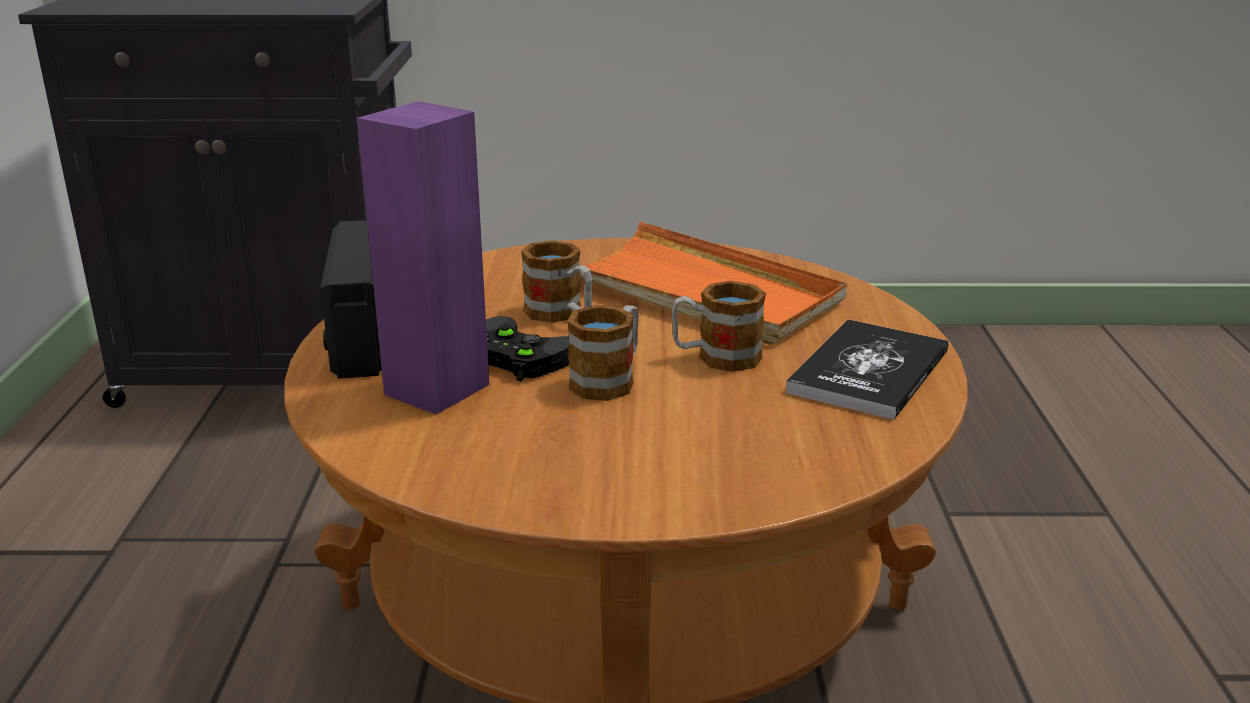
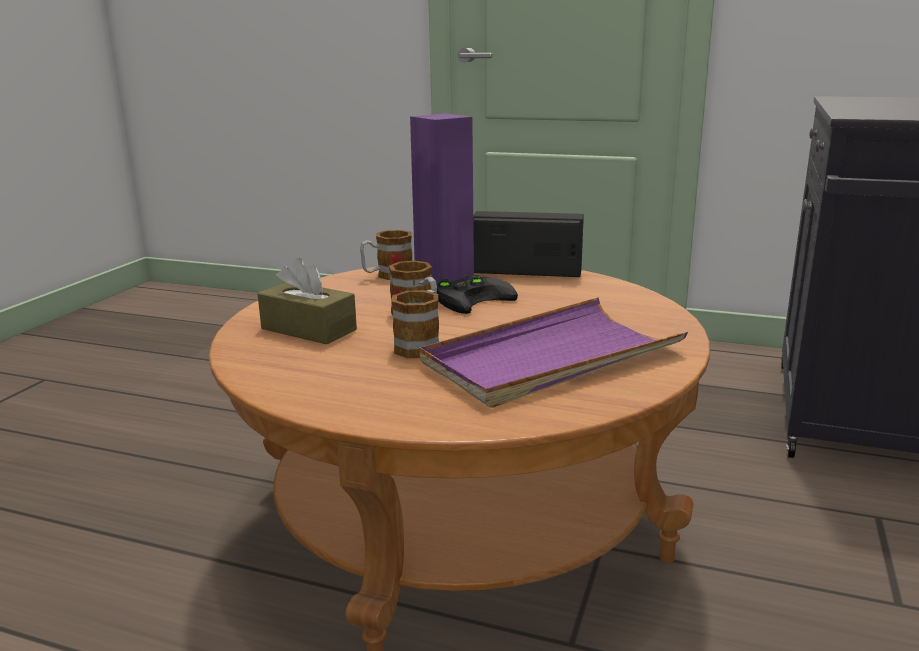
camera: 110 degrees right, 5 degrees down
(561, 314) = (532, 314): mug -> mug (387, 275)
(699, 292) = (550, 358): orange tray -> purple tray
(721, 443) = (308, 329): none -> brown tissue box
(869, 371) = (347, 387): book -> none

